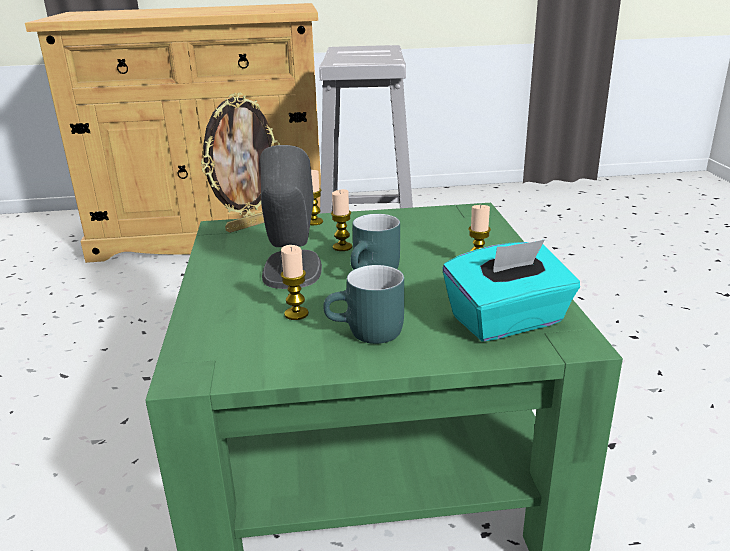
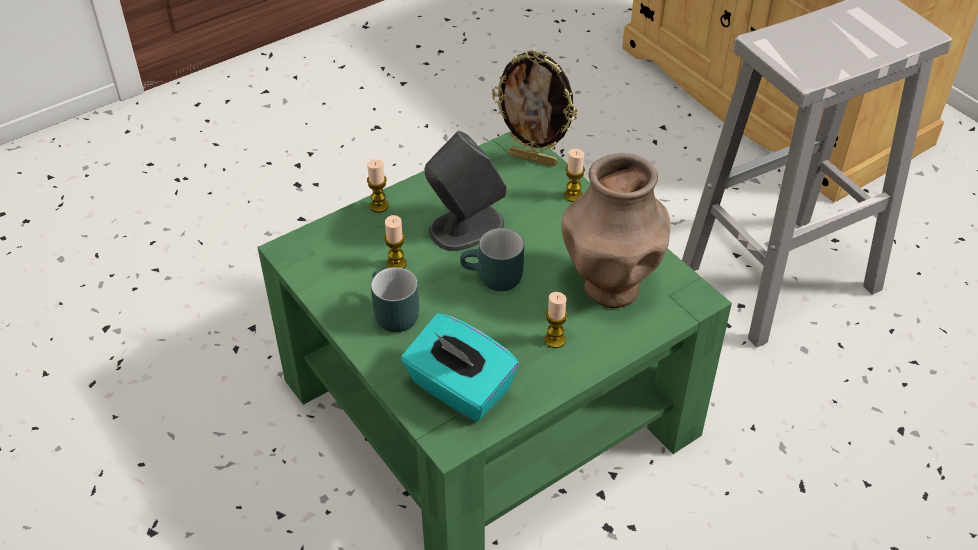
camera: 60 degrees right, 20 degrees up
(342, 247) = (531, 238): candle -> candle (379, 206)
(435, 232) = (611, 286): none -> brown vase

